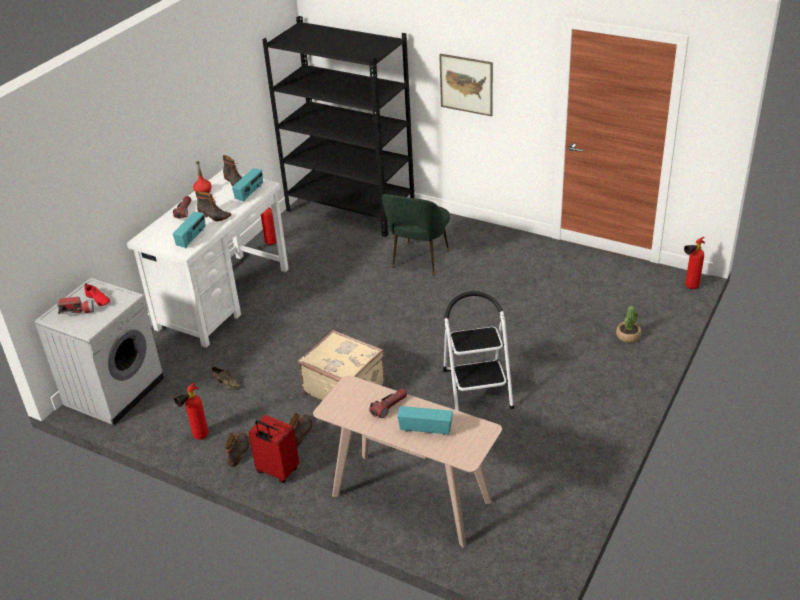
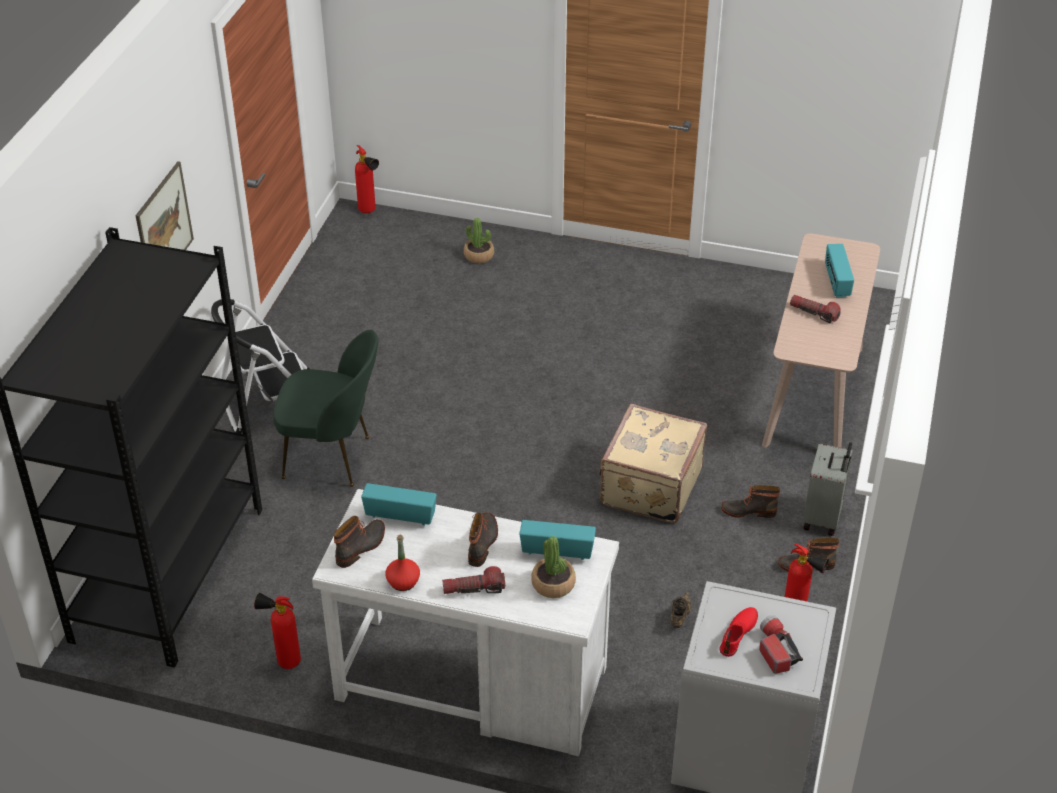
camera: 105 degrees left, 5 degrees up
(170, 235) = (553, 584): none -> potted plant
(277, 471) = (823, 518): red suitcase -> grey suitcase
(477, 387) = (610, 367): step ladder -> step ladder (269, 404)

